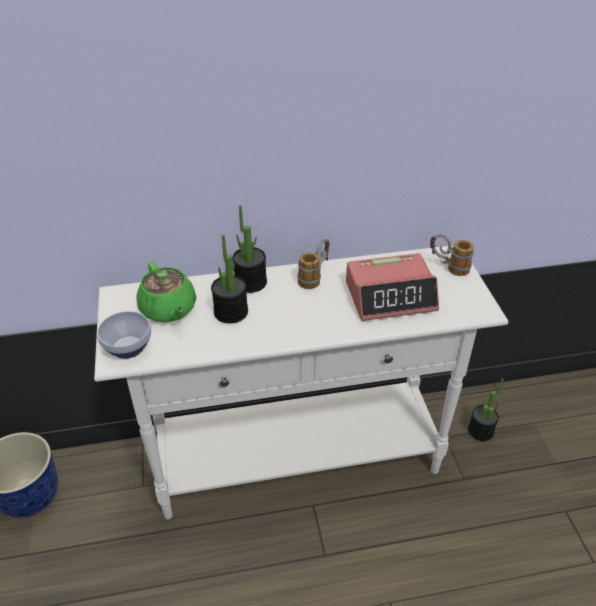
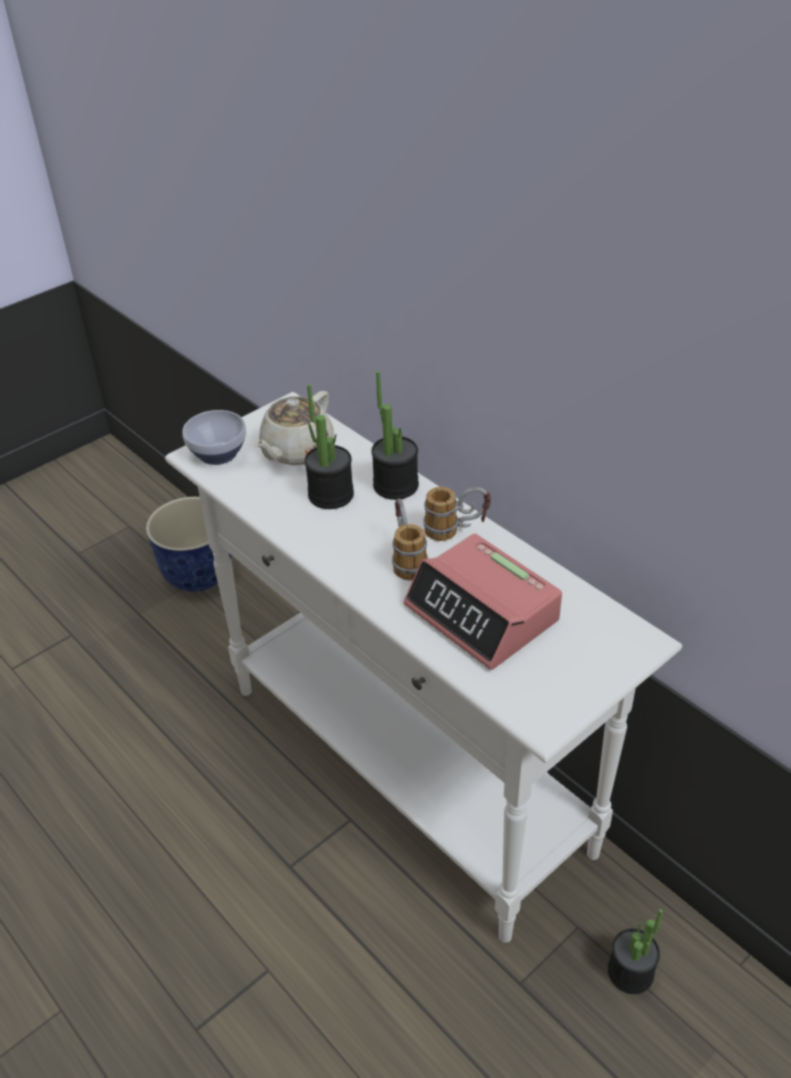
camera: 60 degrees right, 0 degrees up
(168, 309) = (296, 451): green teapot -> beige teapot
(448, 267) = (605, 648): mug -> mug (406, 558)

